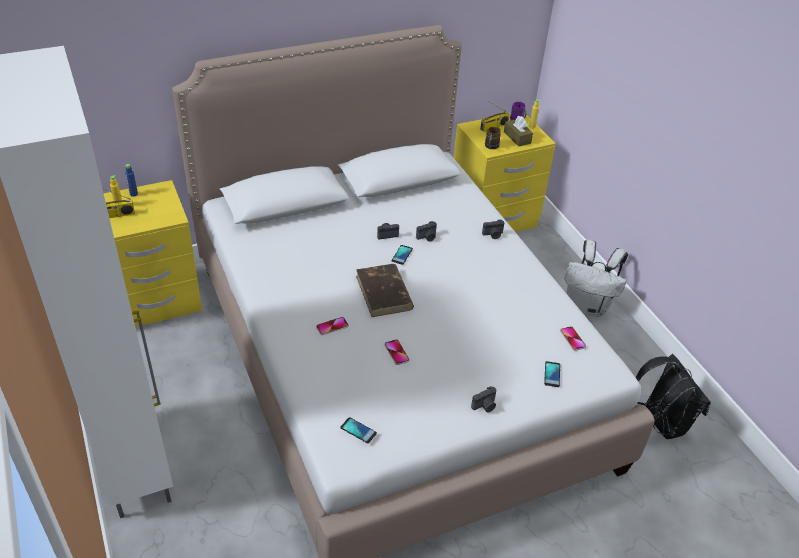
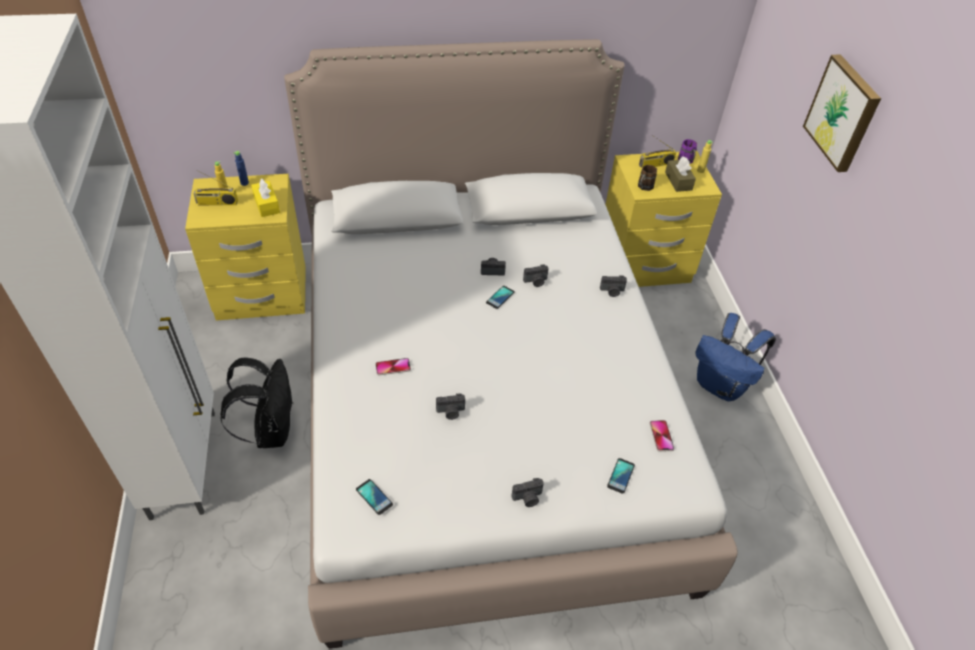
camera: 15 degrees right, 5 degrees up
(163, 210) = (266, 205): none -> yellow tissue box
(384, 293) = (463, 339): brown book -> none
(396, 352) = (451, 412): phone -> camera
(588, 306) = (721, 386): white backpack -> blue backpack
(655, 58) = (843, 113): none -> picture
(659, 423) = (762, 545): black backpack -> black backpack (271, 430)

